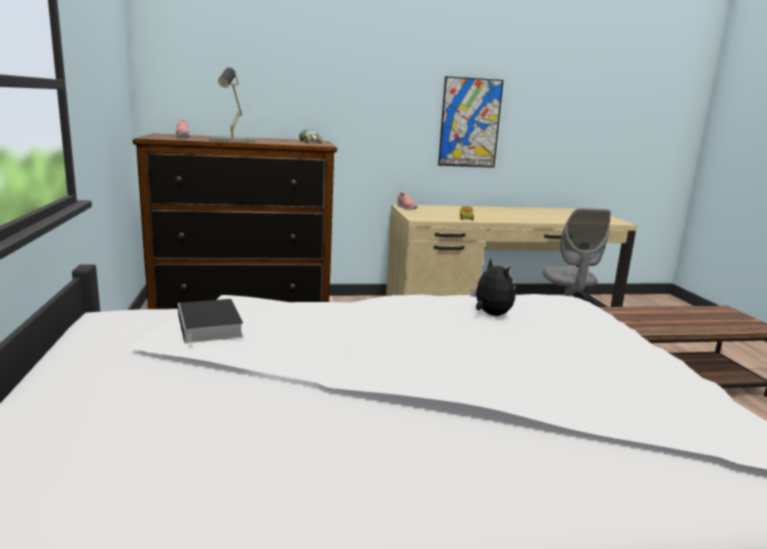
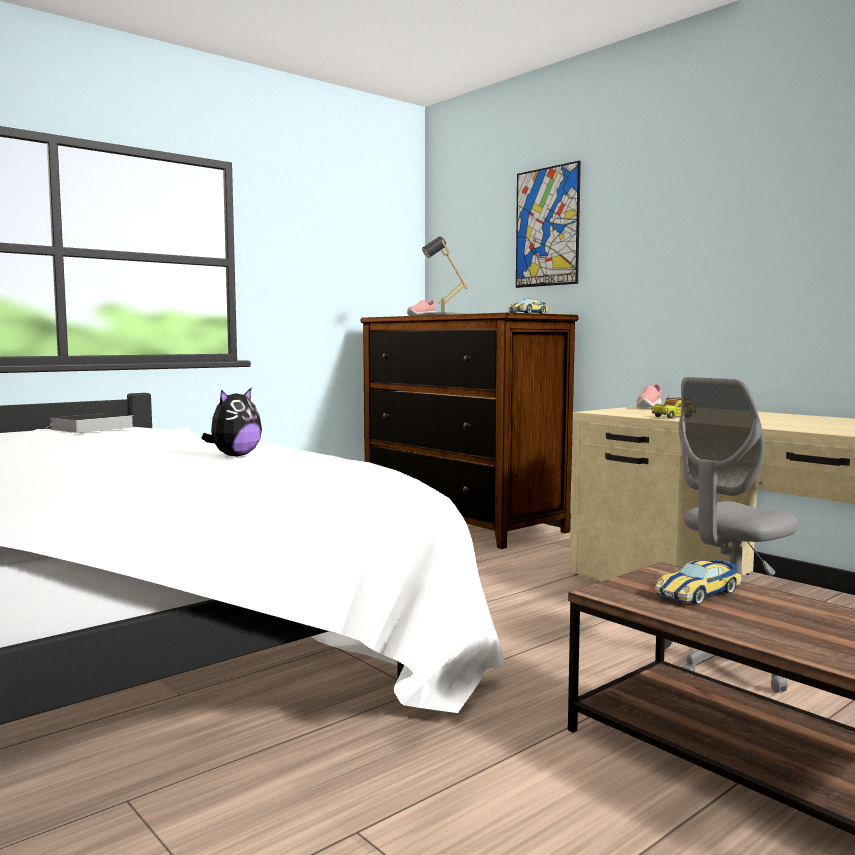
camera: 60 degrees right, 10 degrees down
(470, 123) = (778, 269): picture -> picture (547, 227)
(639, 317) = (698, 593): none -> toy car

